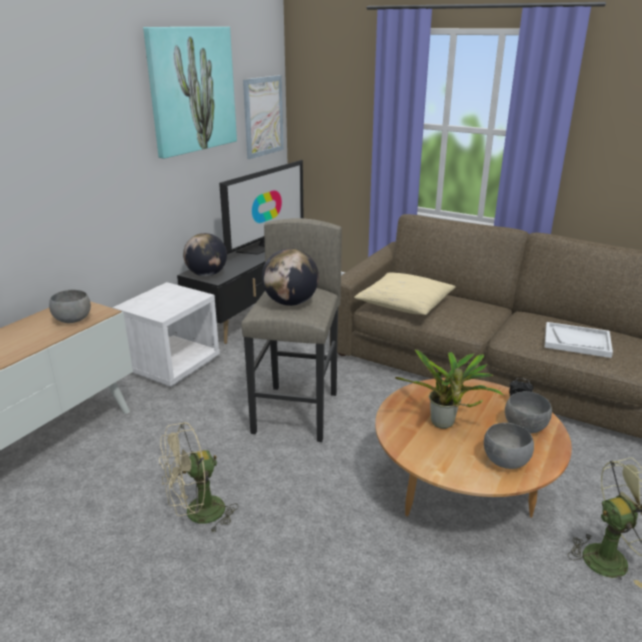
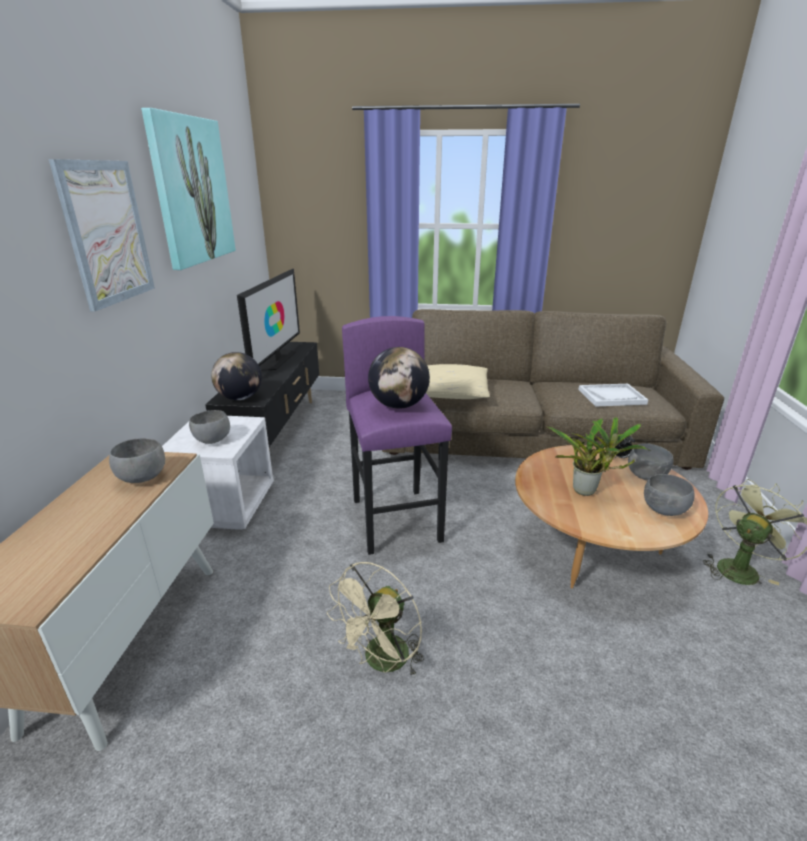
camera: 25 degrees left, 0 degrees up
(159, 305) = (212, 440): none -> grey bowl
(263, 116) = (248, 225): picture -> picture (107, 233)
(297, 412) = (396, 520): grey stool -> purple stool

